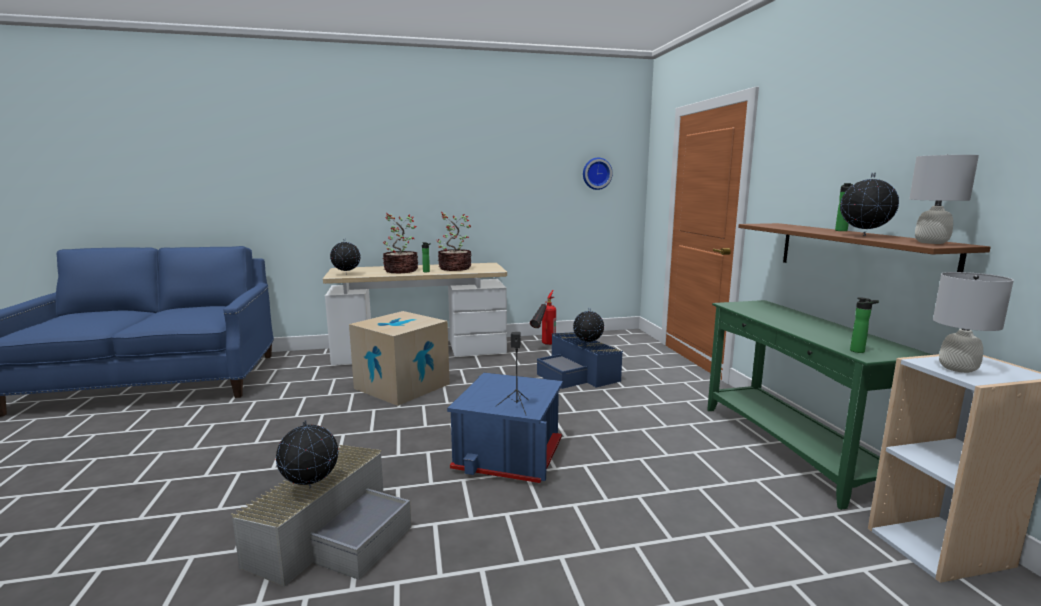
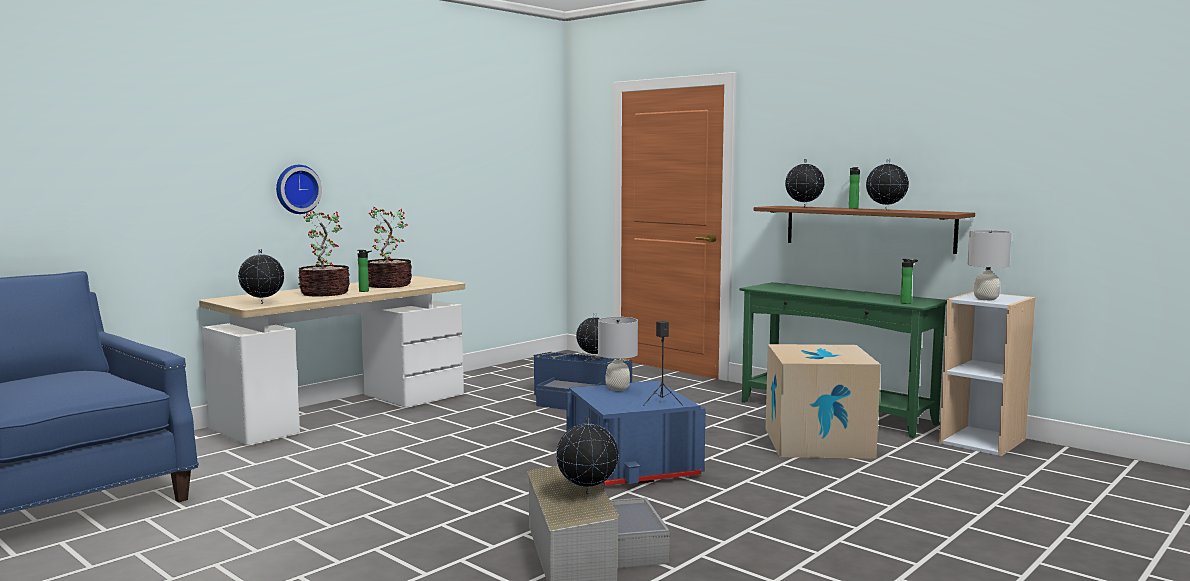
camera: 35 degrees left, 5 degrees down
(402, 386) = (399, 445): cardboard box -> cardboard box (818, 443)
(543, 346) = (492, 381): fire extinguisher -> none
(596, 173) = (518, 155): wall clock -> wall clock (297, 189)
(785, 227) = (803, 207): none -> globe
(932, 243) = (942, 212): grey table lamp -> grey table lamp (618, 389)

